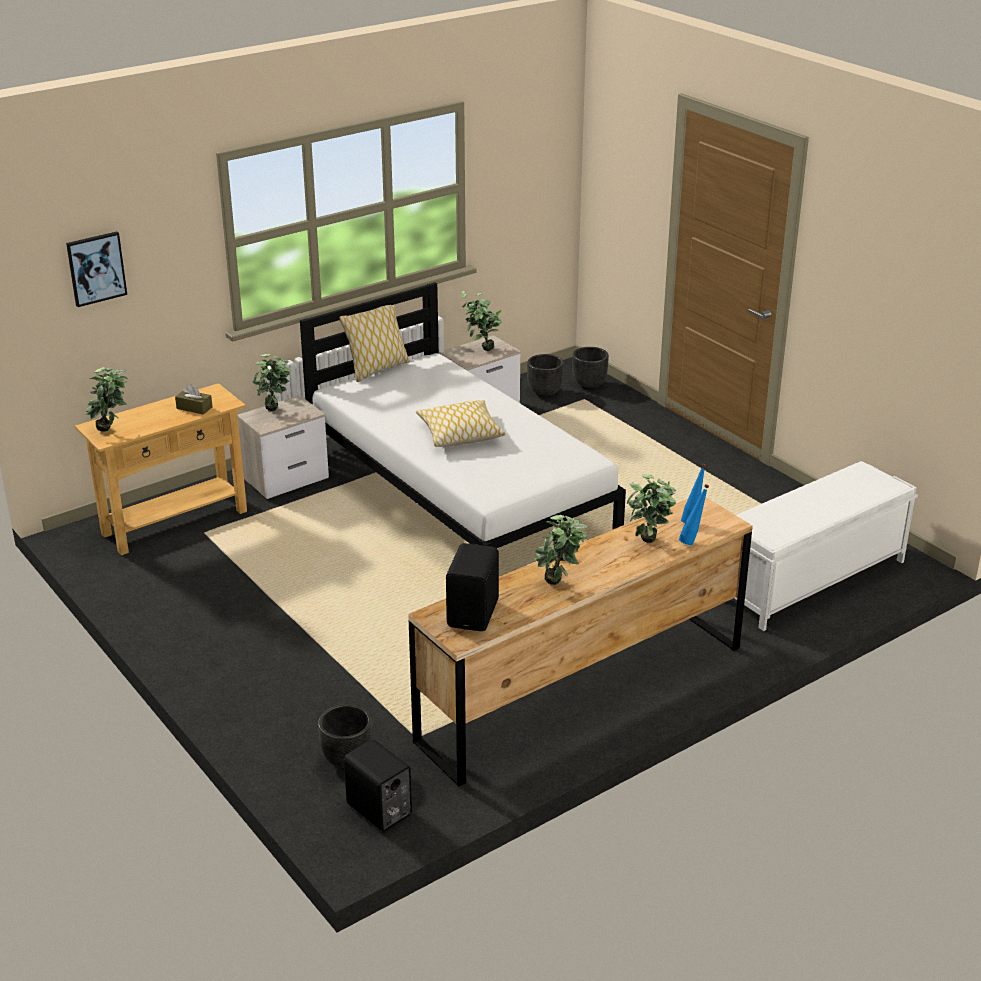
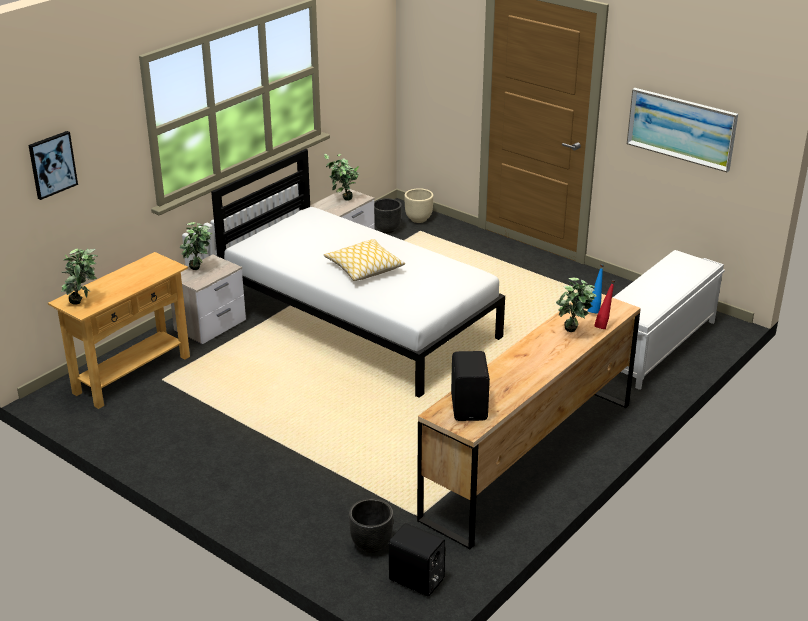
camera: 15 degrees left, 0 degrees up
(194, 408) = (145, 274): brown tissue box -> none
(376, 369) = (269, 225): pillow -> none
(560, 586) = (524, 375): potted plant -> none
(589, 385) = (419, 219): black planter -> beige planter
(692, 541) = (603, 326): blue bottle -> red bottle
(882, 305) = (681, 128): none -> picture

